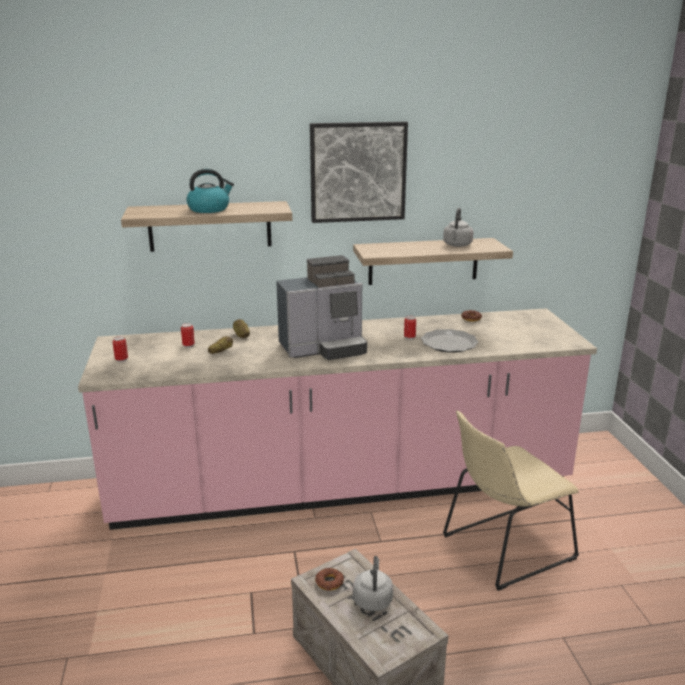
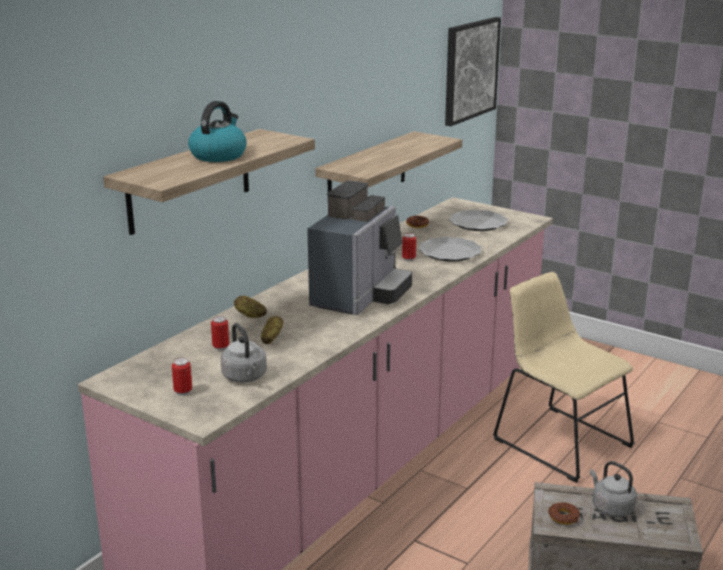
camera: 45 degrees left, 0 degrees up
(358, 172) = (316, 79): picture -> picture (470, 70)
(457, 245) = (407, 145): grey kettle -> grey kettle (245, 377)
(503, 548) = (557, 440): beige chair -> beige chair turned 120 degrees clockwise
(520, 332) = (477, 223): none -> plate

